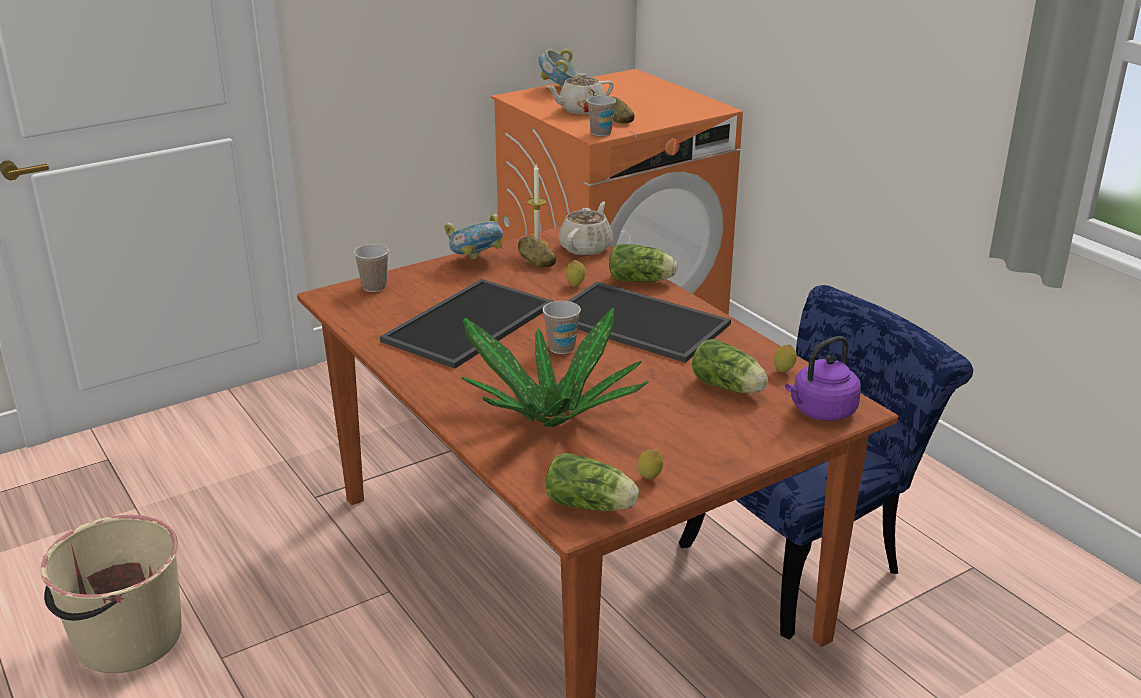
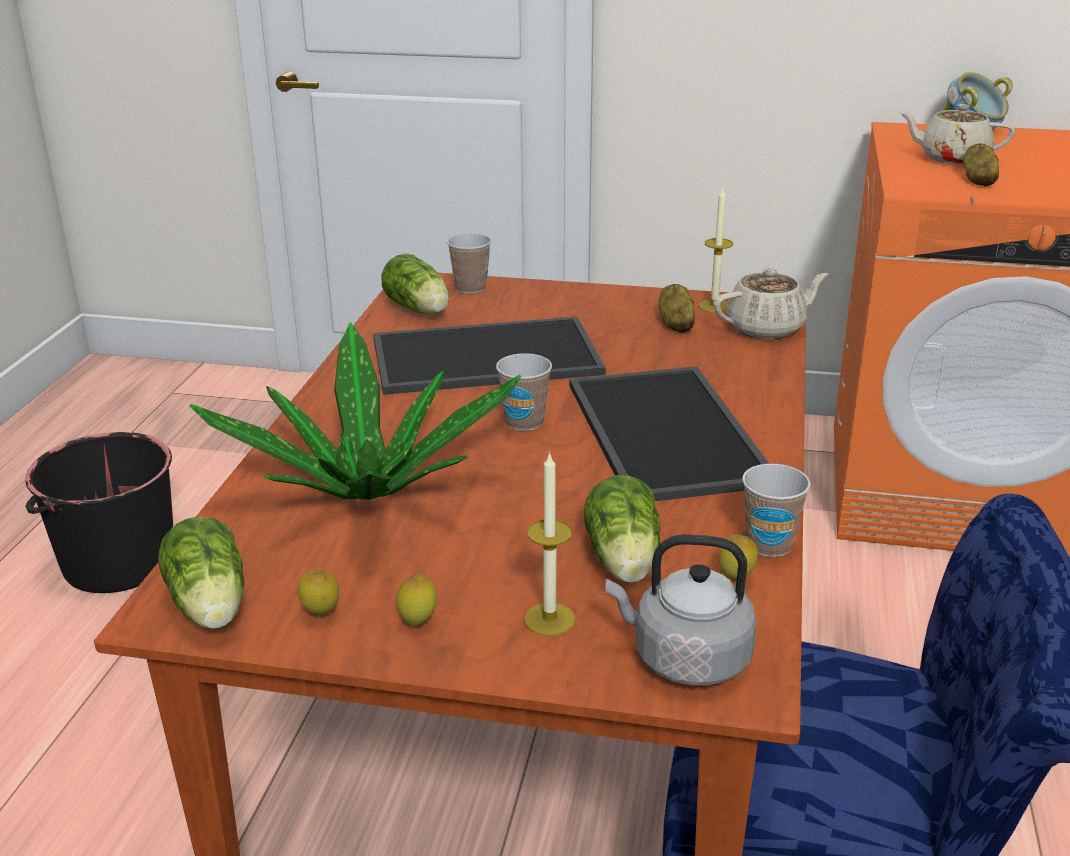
camera: 45 degrees right, 0 degrees up
(127, 639) = (117, 562): beige bucket -> black bucket
(476, 261) = (617, 299): bowl -> none
(575, 285) = (674, 363): lemon -> lemon (418, 622)
(601, 133) = (924, 188): cup -> cup (769, 545)
(642, 280) = (764, 389): lettuce -> lettuce (419, 310)
(746, 426) = (549, 619): none -> candle
(821, 412) = (685, 659): purple kettle -> grey kettle

